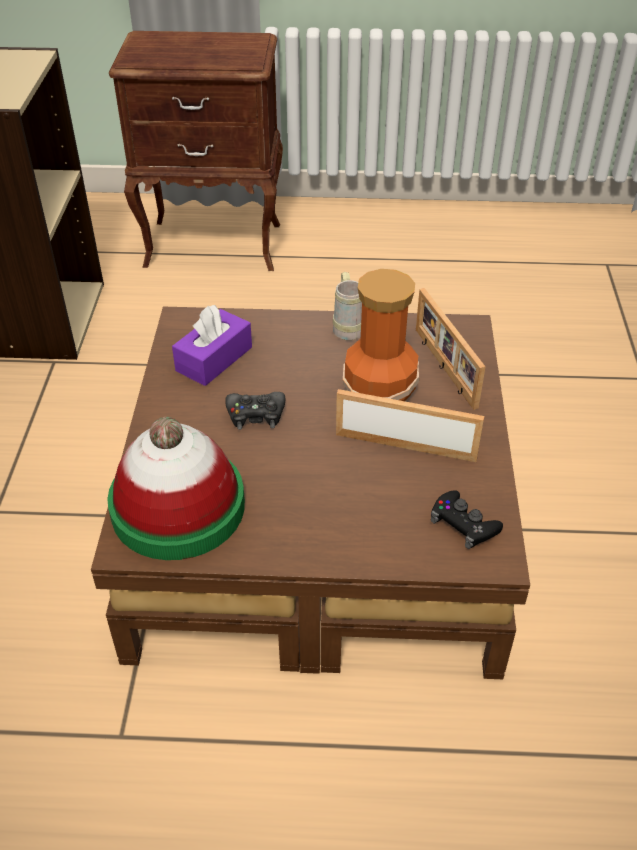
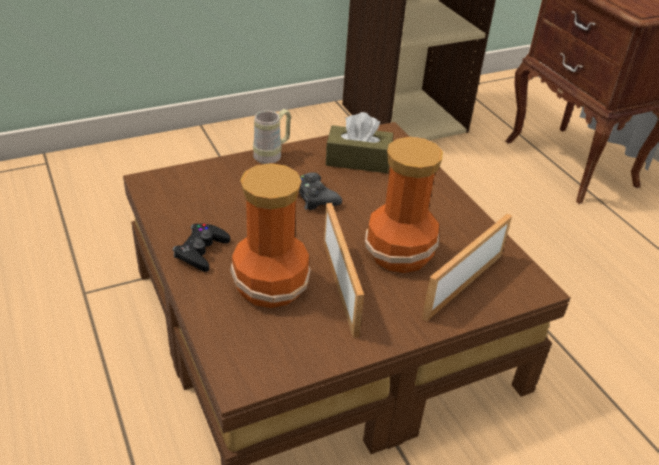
camera: 60 degrees right, 5 degrees down
(178, 507) = (197, 191): hat -> none
(214, 359) = (358, 160): purple tissue box -> brown tissue box
(347, 327) = (460, 213): beige mug -> beige mug (272, 155)
(374, 495) = (269, 284): none -> vase
(464, 524) = (269, 348): black game controller -> black game controller (201, 251)

